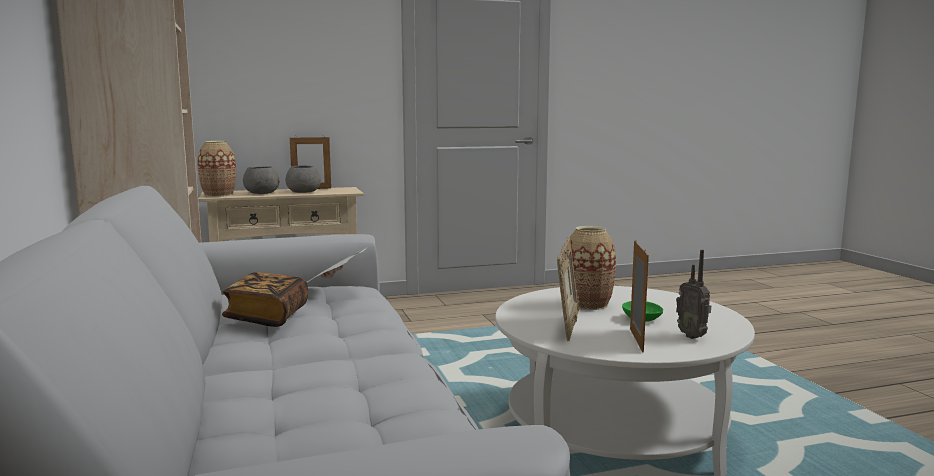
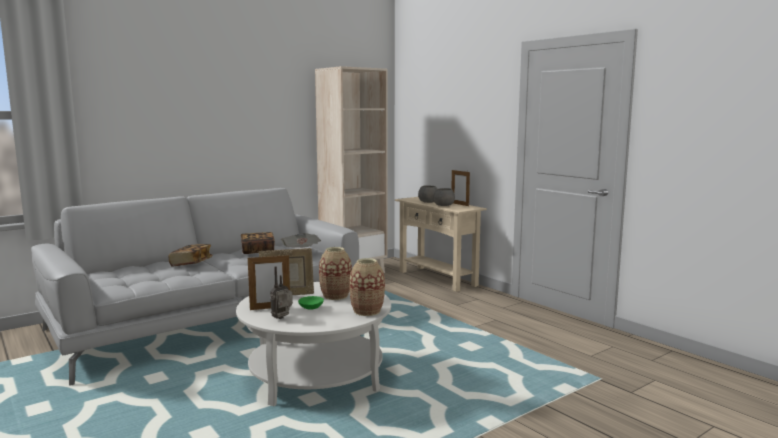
camera: 70 degrees right, 0 degrees up
(218, 195) = (410, 199): vase -> vase (367, 311)
(289, 375) = (191, 264): none -> book

